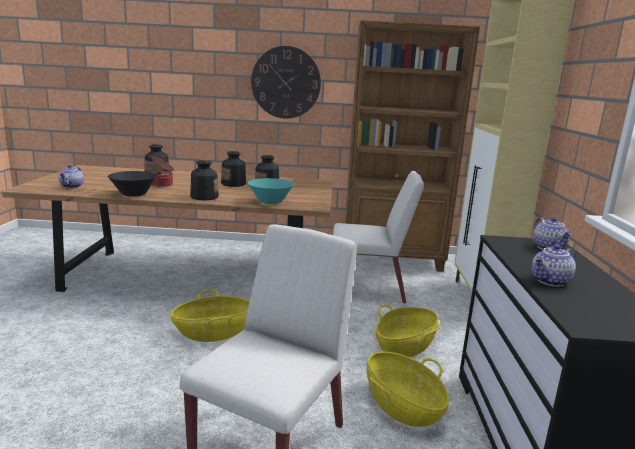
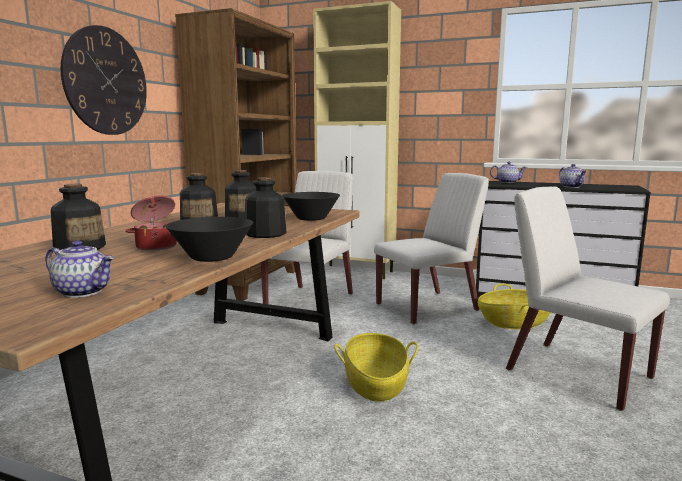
camera: 70 degrees left, 5 degrees down
(270, 202) = (311, 219): turquoise bowl -> black bowl
(405, 346) = (428, 307): basket -> white chair

